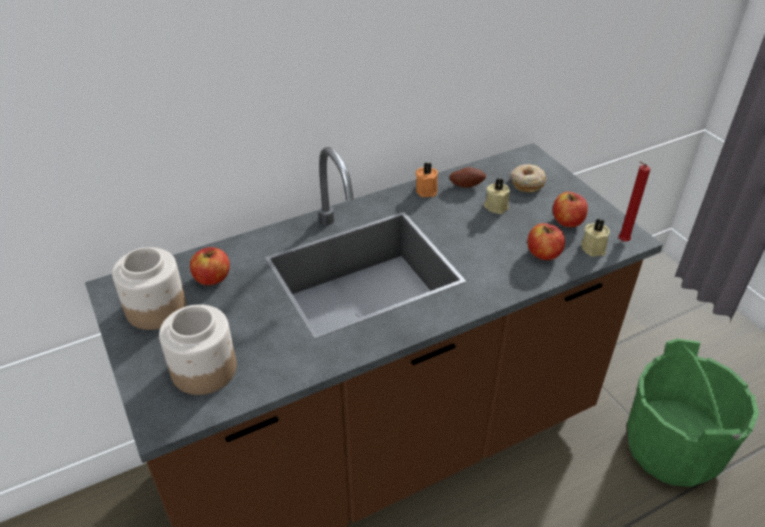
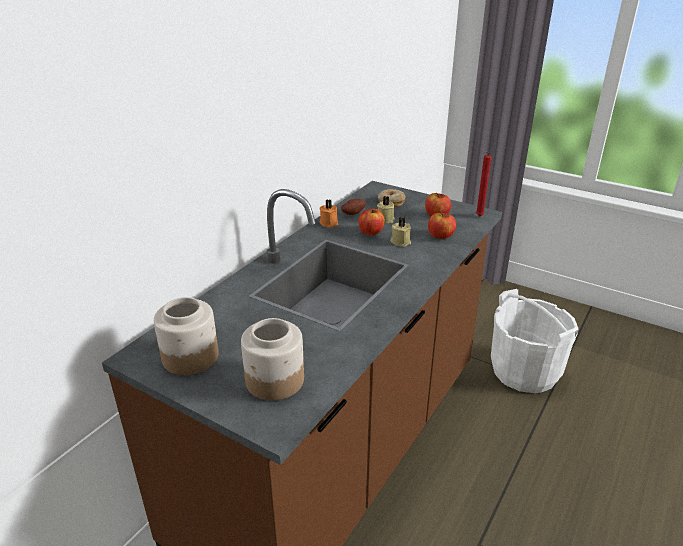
camera: 30 degrees left, 10 degrees down
(212, 278) = (219, 322): apple -> apple (370, 232)
(594, 247) = (466, 224): beige candle -> beige candle (401, 241)
(673, 448) = (525, 371): green bucket -> white bucket

